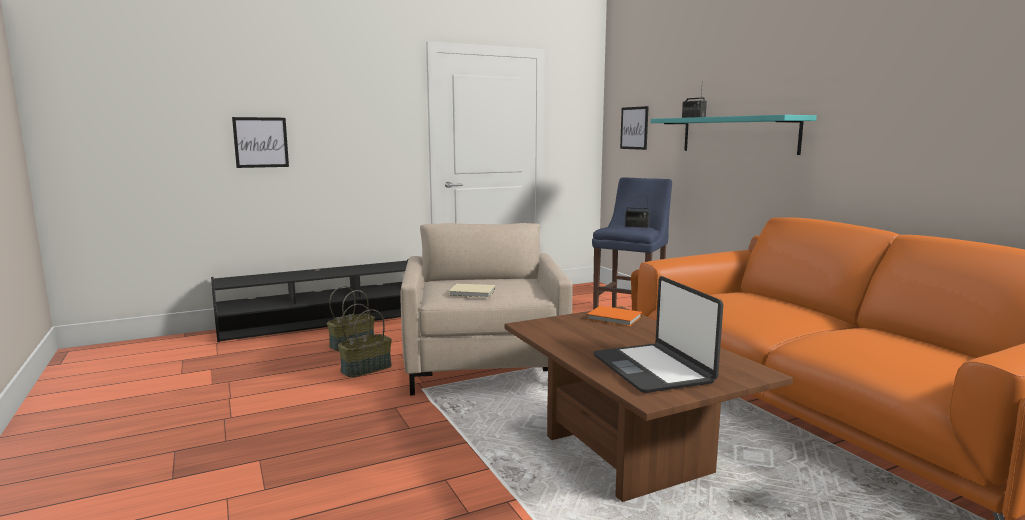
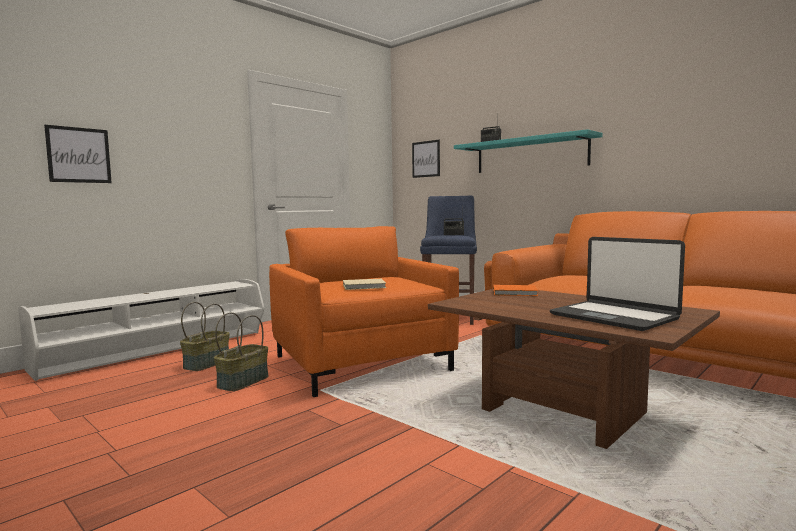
camera: 20 degrees left, 5 degrees down
(324, 324) = (158, 350): black tv stand -> white tv stand
(485, 365) = (362, 363): beige armchair -> orange armchair

